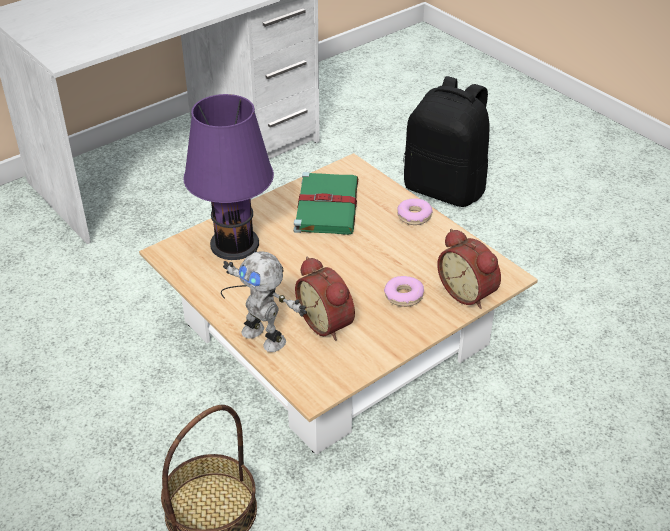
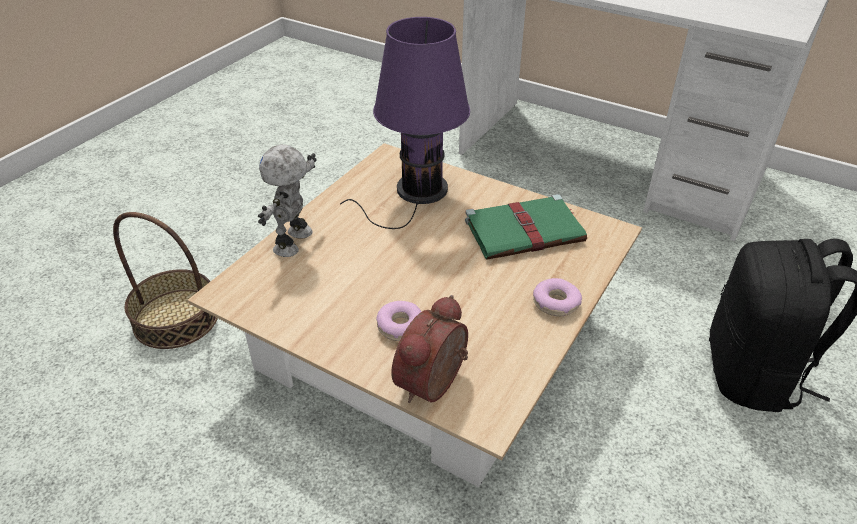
camera: 70 degrees right, 0 degrees up
(328, 322) = (331, 278): alarm clock -> none

